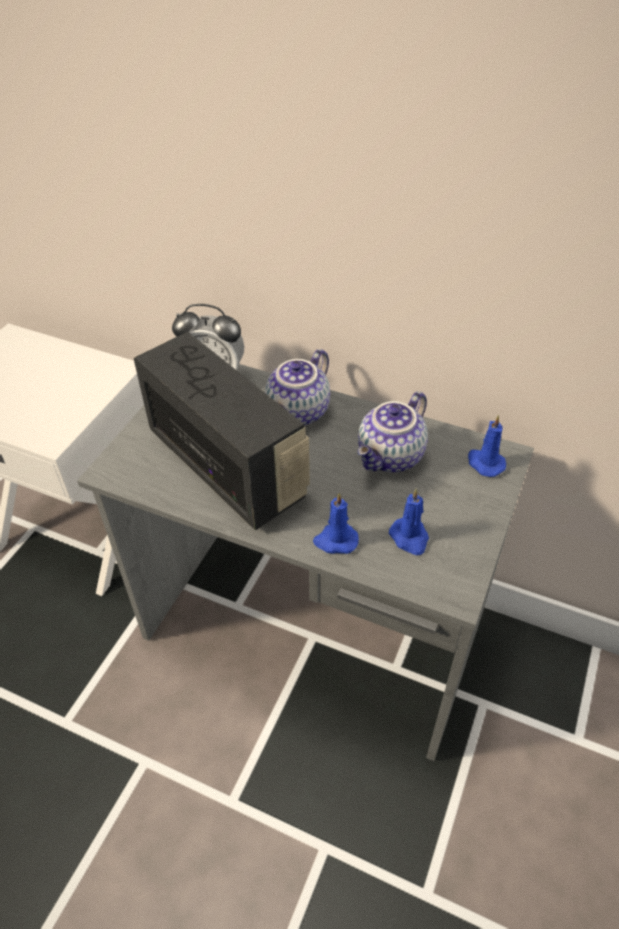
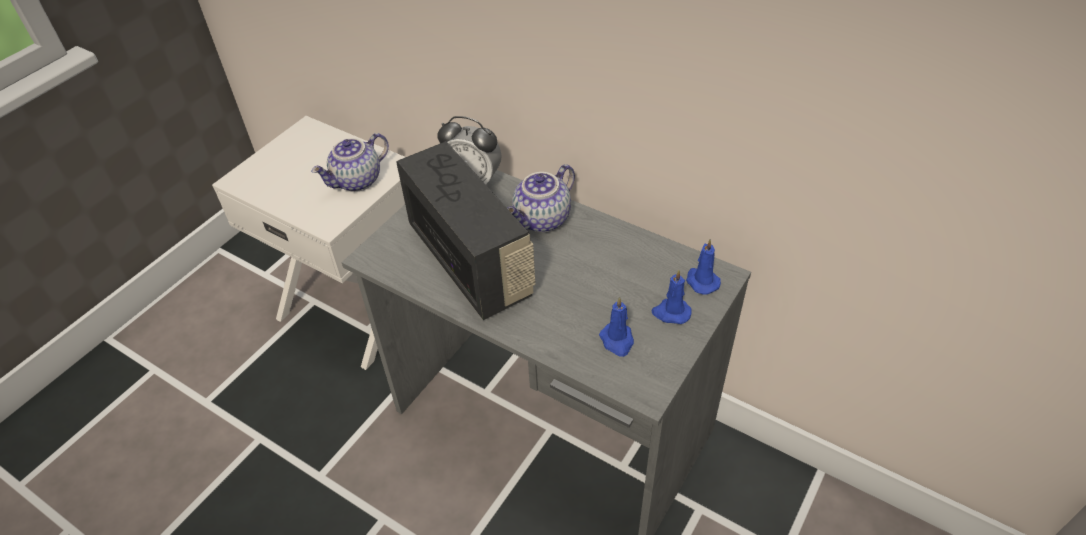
camera: 10 degrees right, 0 degrees up
(335, 541) = (551, 336): blue candle -> blue candle (671, 312)
(391, 457) = (617, 268): teapot -> teapot (357, 181)

